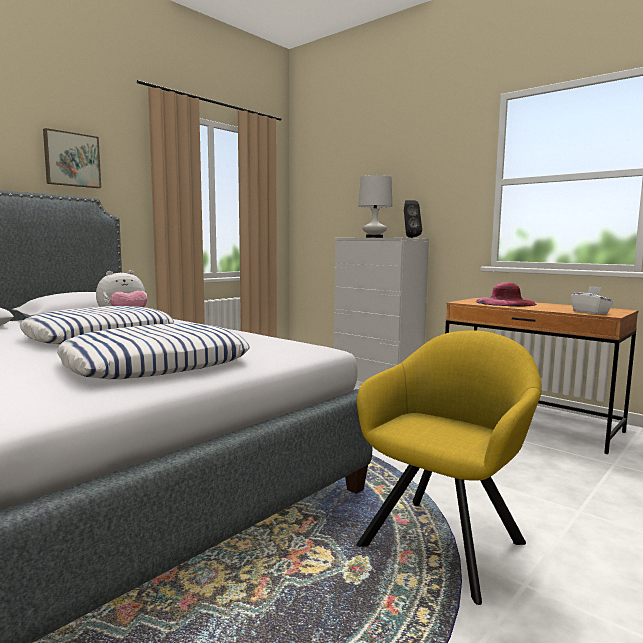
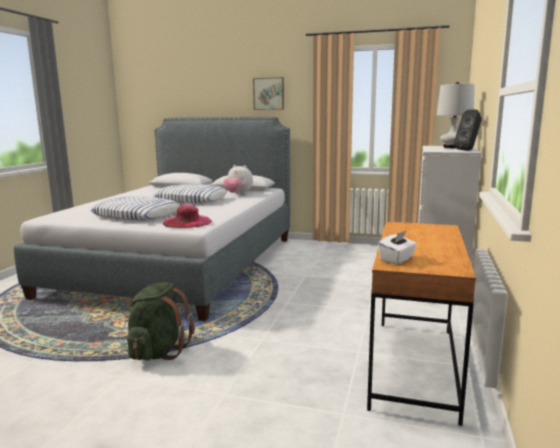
camera: 65 degrees right, 5 degrees up
(446, 540) = (158, 351): yellow armchair -> green backpack
(505, 303) = (424, 234): pink hat -> pink hat (187, 222)

